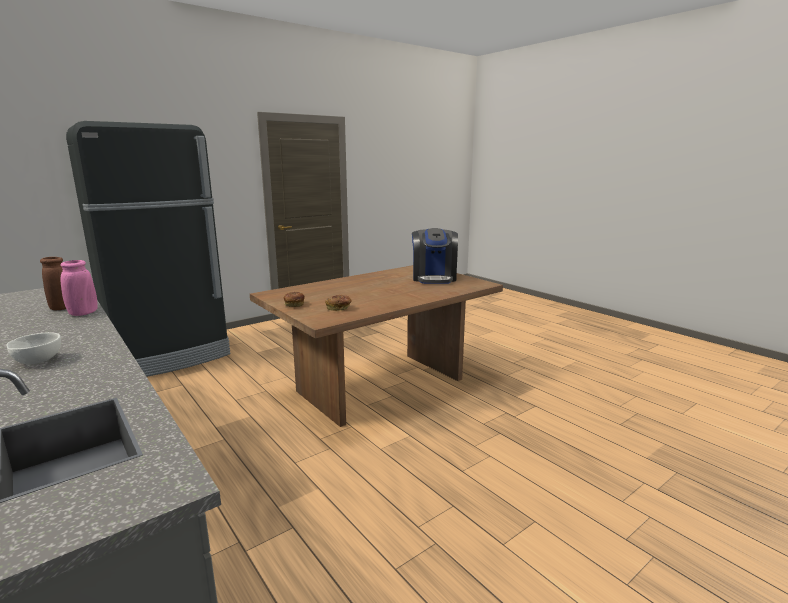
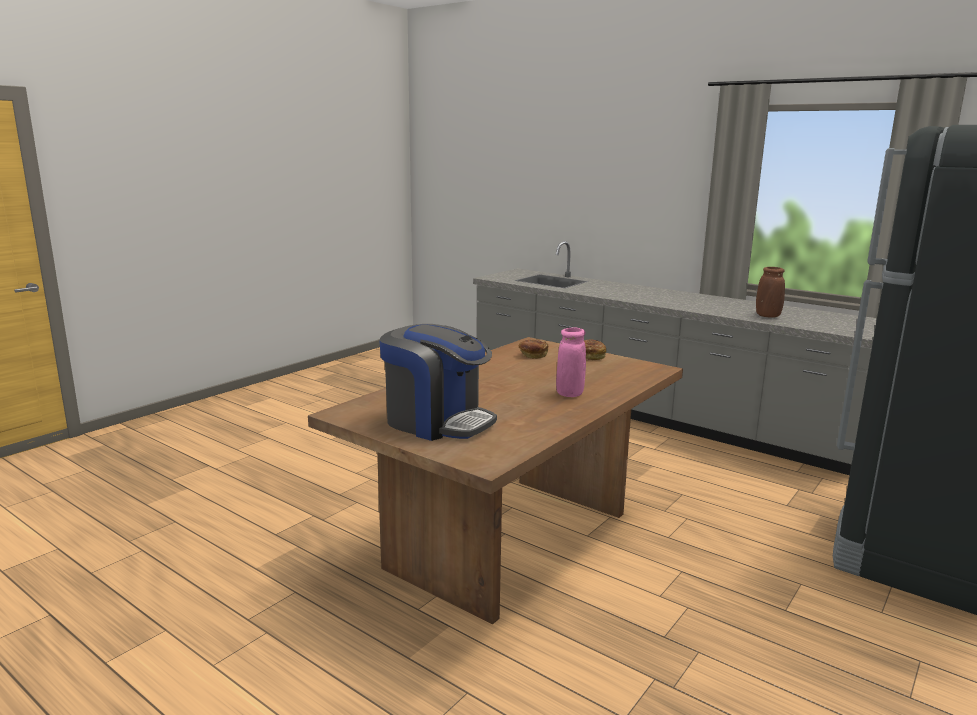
camera: 165 degrees right, 0 degrees up
(38, 361) = (651, 294): white bowl -> none
(83, 313) = (731, 314): pink vase -> pink vase (569, 394)
(434, 278) = (437, 421): coffee machine -> coffee machine turned 135 degrees clockwise

